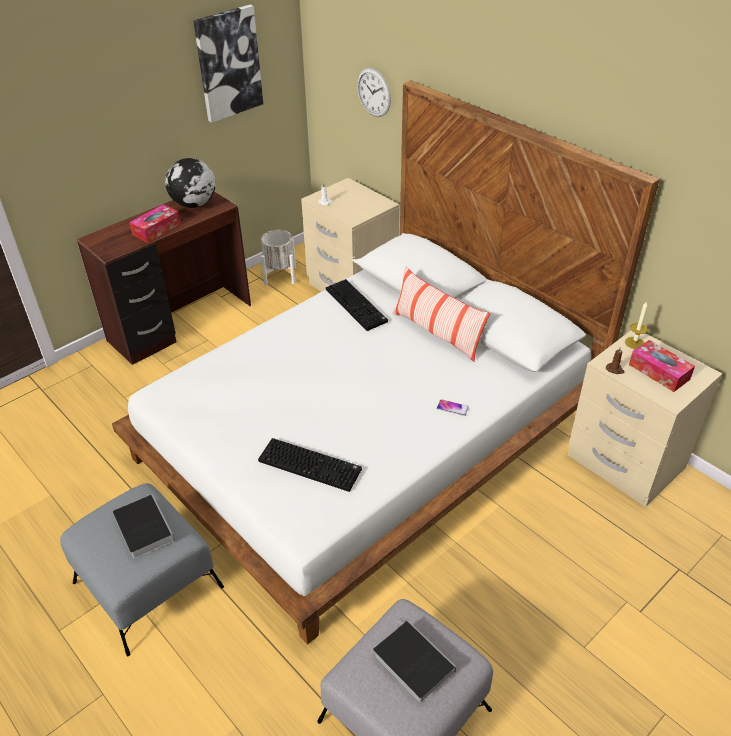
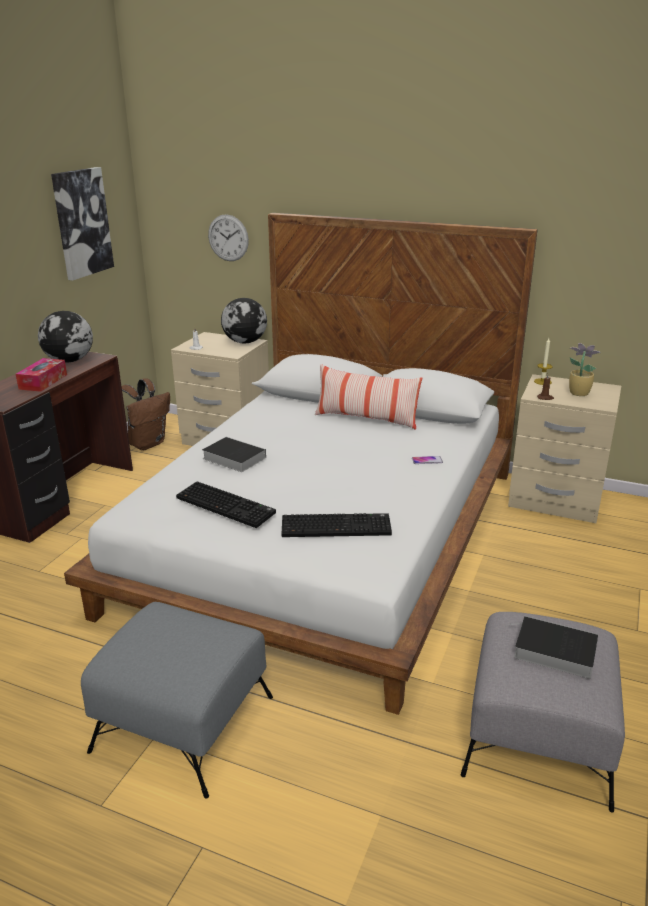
camera: 25 degrees left, 15 degrees down
(143, 528) = (185, 633): book -> book (232, 457)
(280, 275) = (146, 443): white planter -> brown backpack
(357, 305) = (278, 416): keyboard -> keyboard (227, 505)
(375, 203) = (245, 342): none -> globe
(659, 372) = (578, 393): tissue box -> potted plant

